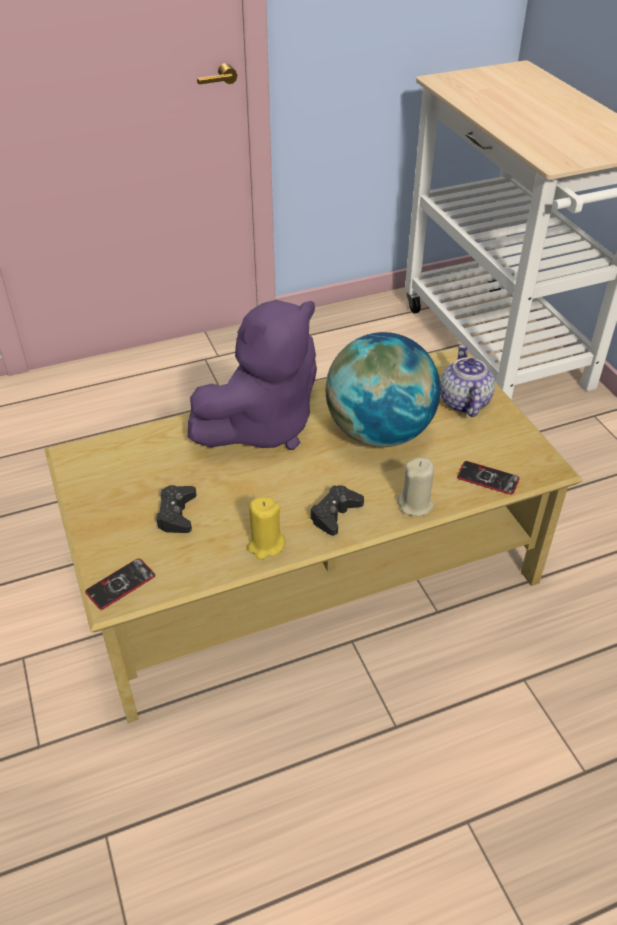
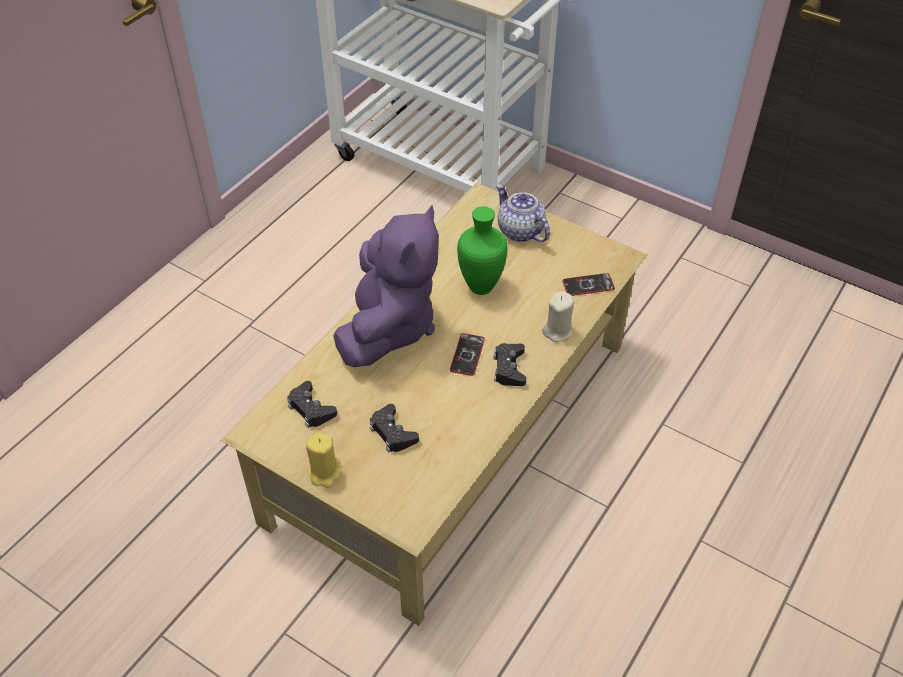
camera: 35 degrees left, 5 degrees up
(120, 584) = (405, 509): phone -> phone (467, 355)
(132, 460) = (311, 409): none -> black game controller
(266, 545) = (482, 419): yellow candle -> yellow candle (325, 473)
(379, 433) = (482, 287): globe -> green vase

